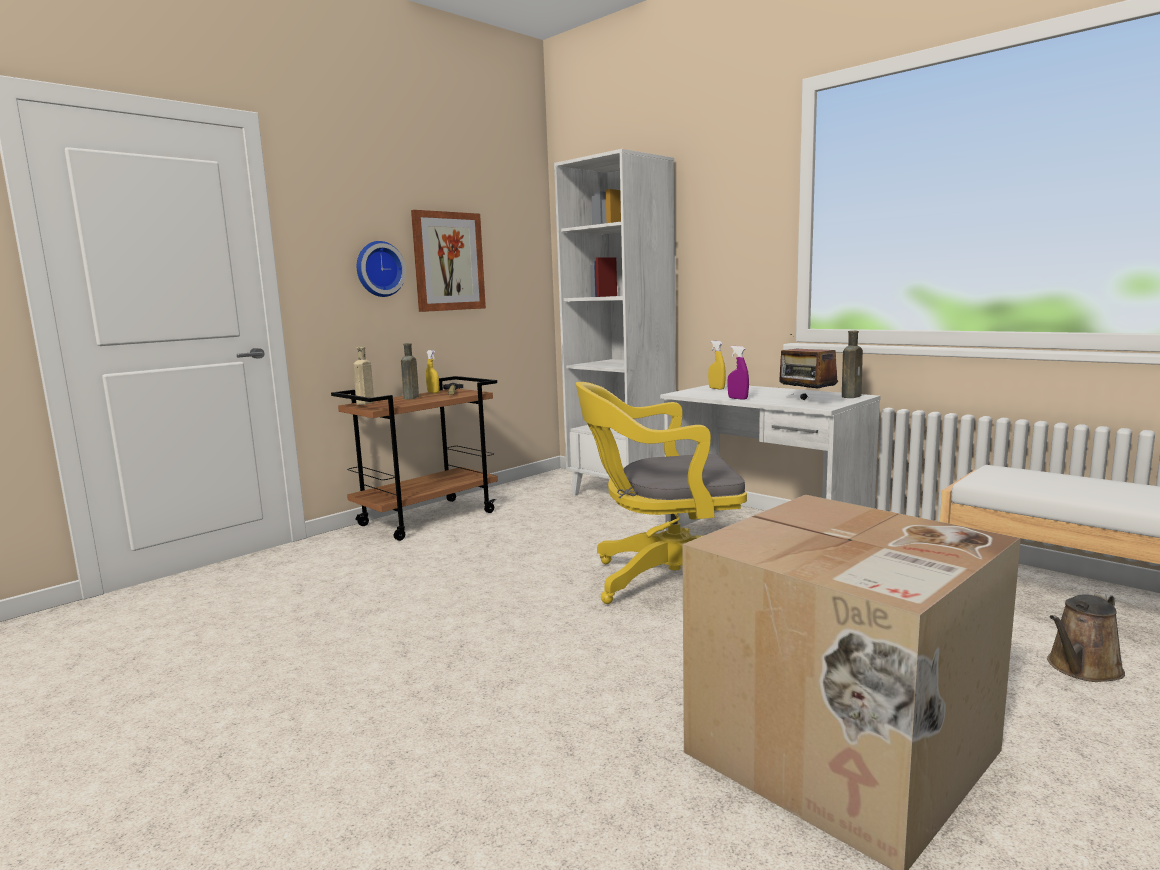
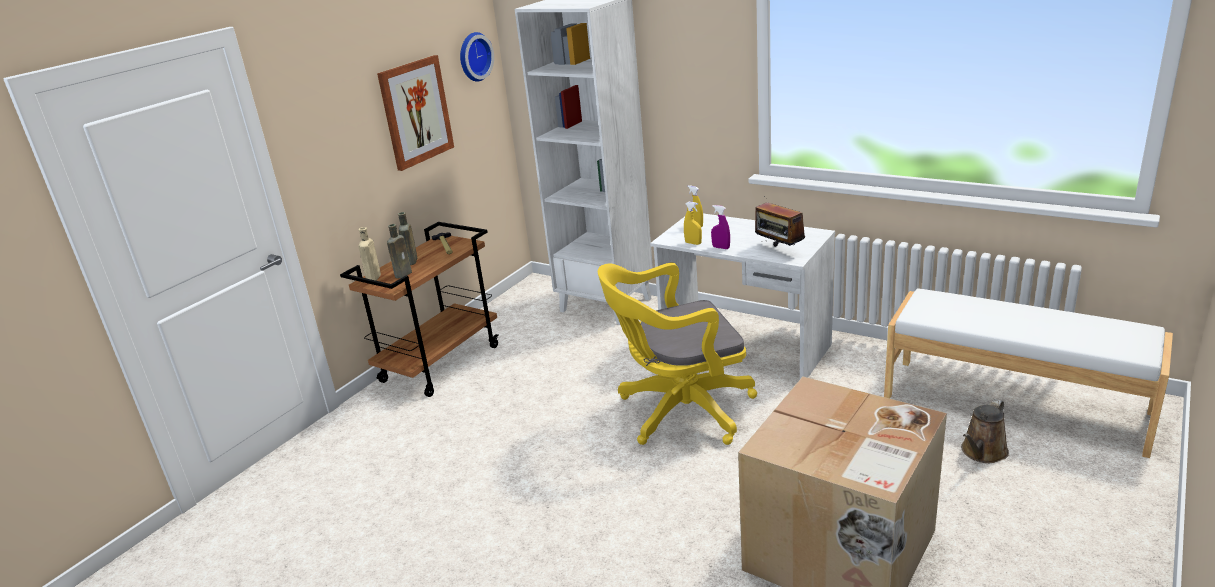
camera: 10 degrees left, 15 degrees up
(379, 269) = (358, 142): wall clock -> wall clock (473, 56)
(433, 392) = (425, 247): yellow spray bottle -> yellow spray bottle (693, 243)
(852, 396) = (813, 234): brown bottle -> brown bottle (404, 273)

